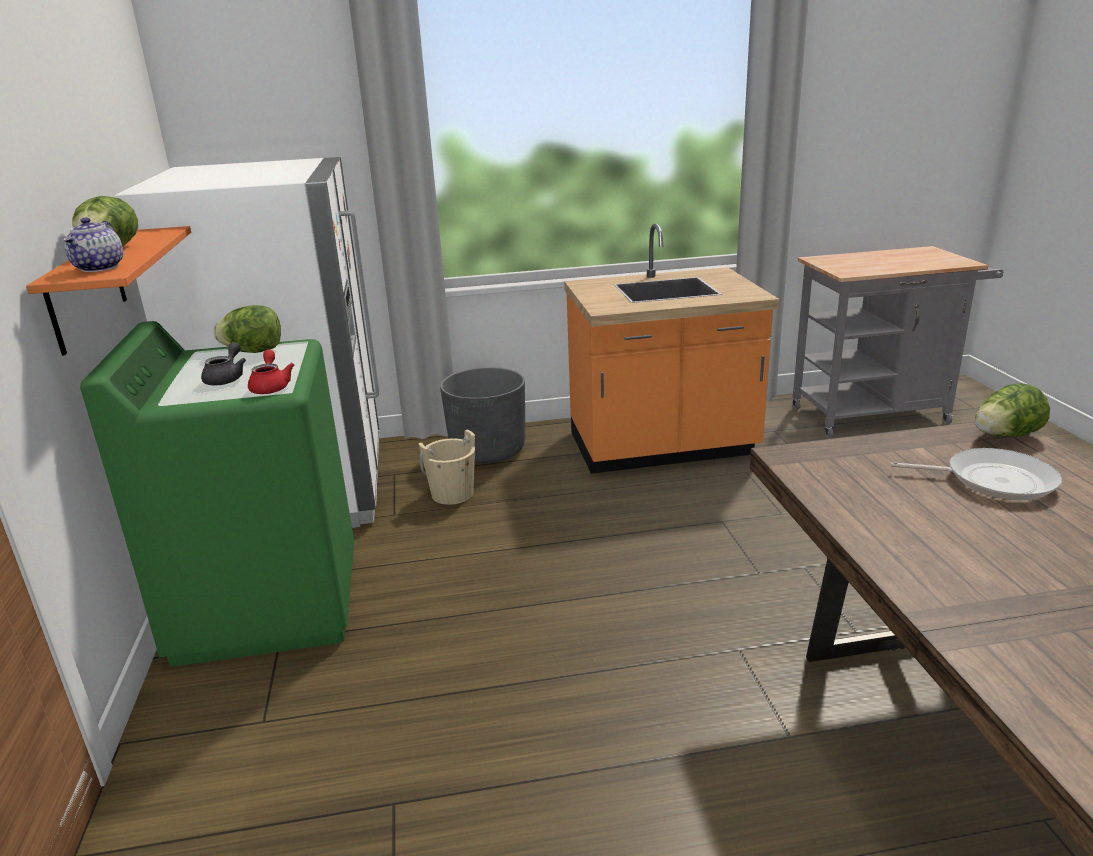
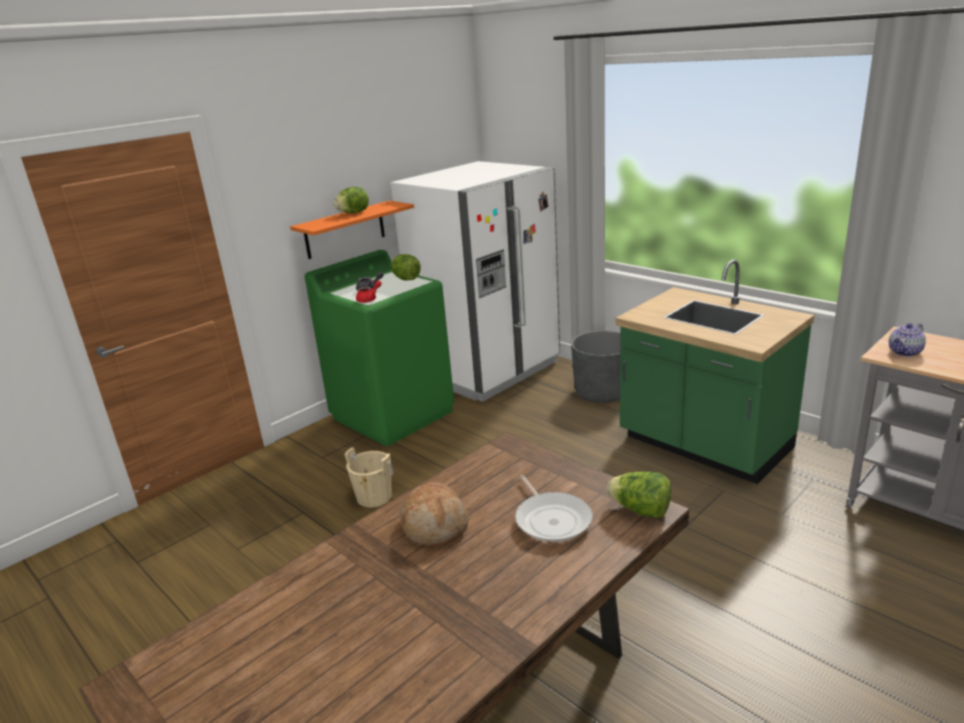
camera: 55 degrees right, 0 degrees up
(100, 268) = (323, 223): teapot -> teapot (905, 352)
(452, 494) = (540, 407): beige bucket -> beige bucket (374, 497)
(662, 447) = (704, 445): orange counter -> green counter
(958, 552) = (434, 526): none -> bread

